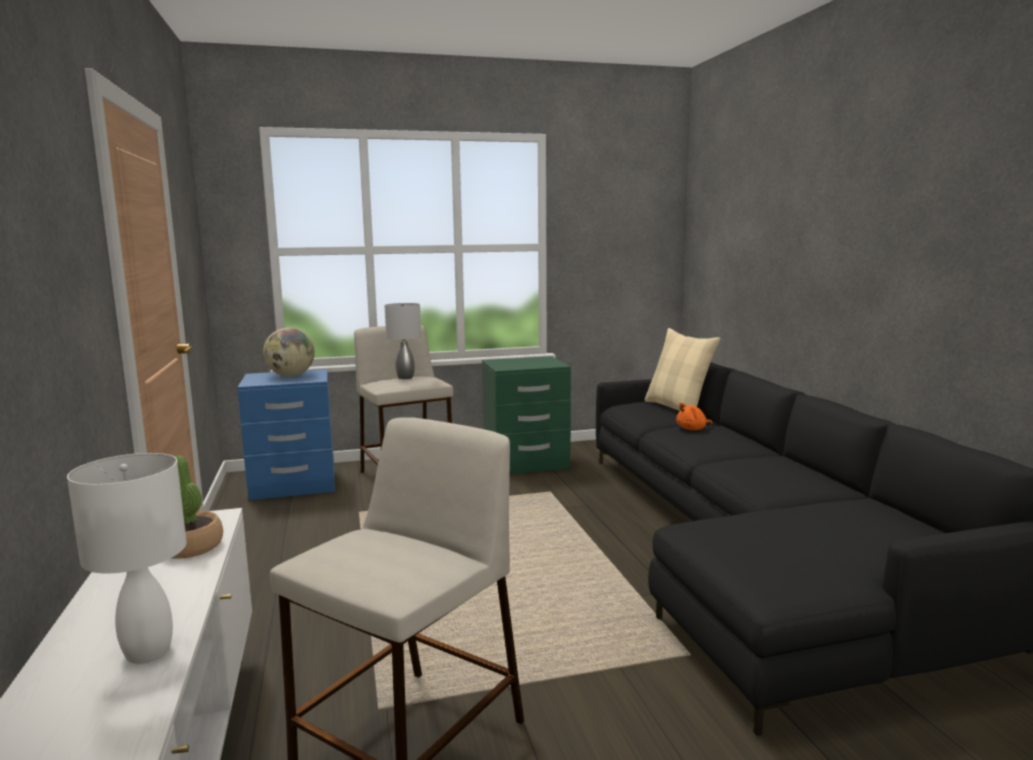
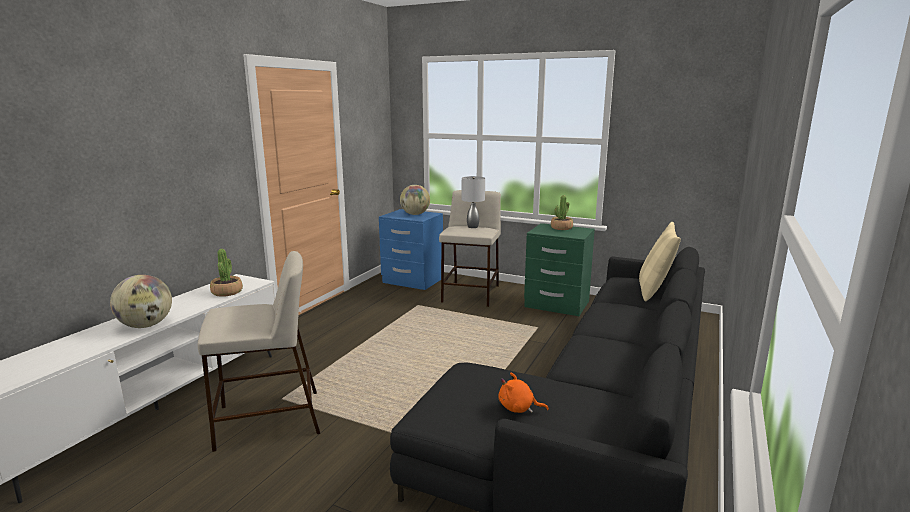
camera: 40 degrees right, 5 degrees up
(150, 652) = (146, 325): white table lamp -> globe
(518, 360) = (561, 228): none -> potted plant
(693, 429) = (623, 309): orange plush toy -> orange plush toy (518, 408)

